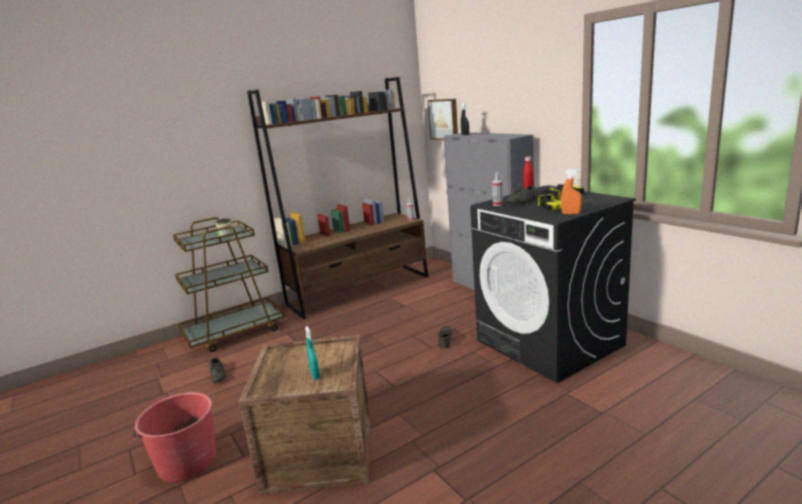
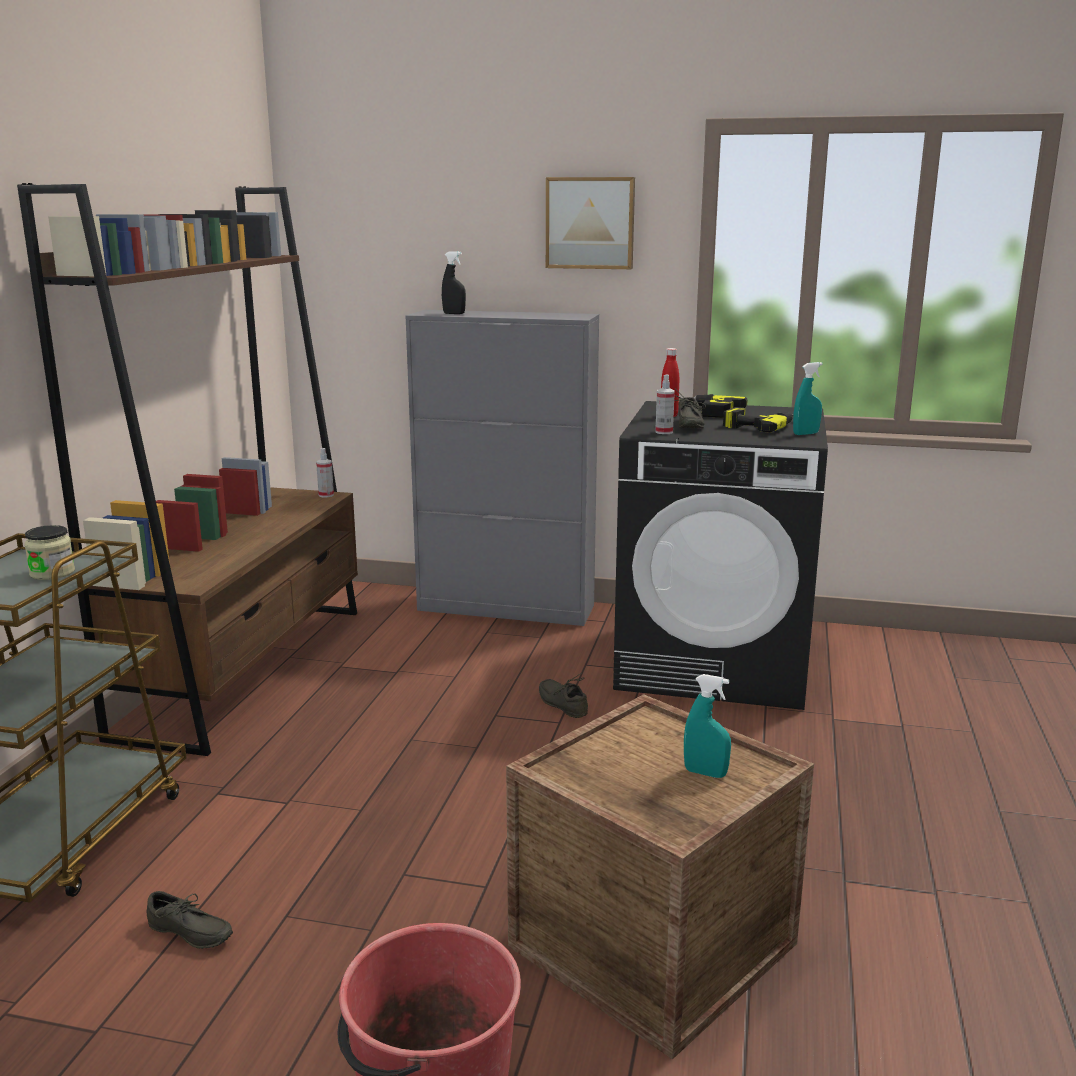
camera: 45 degrees left, 0 degrees up
(444, 119) = (354, 283): picture -> picture (590, 223)
(571, 213) = (806, 434): orange spray bottle -> turquoise spray bottle

